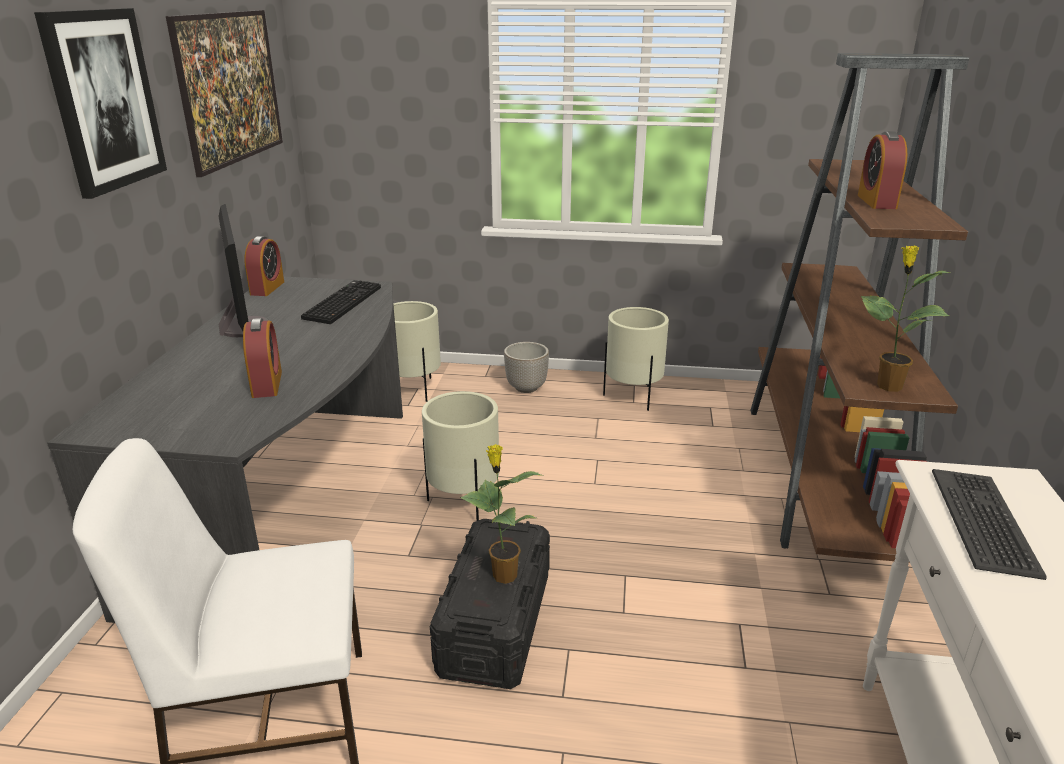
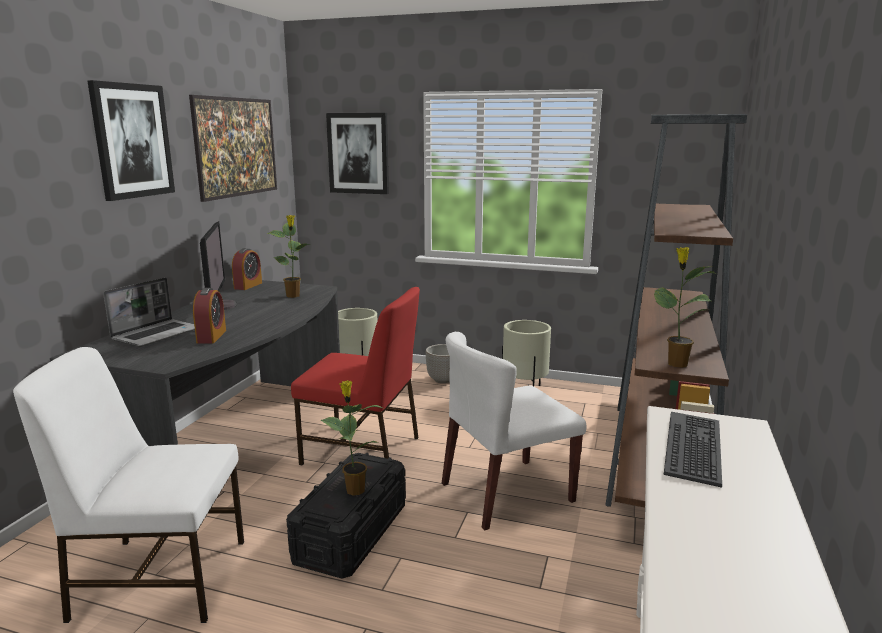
camera: 10 degrees right, 10 degrees down
(185, 386) = (157, 334): none -> laptop
(342, 302) = (293, 296): keyboard -> potted plant
(394, 86) = (358, 153): none -> picture
(464, 503) = (363, 451): beige planter -> red chair
(661, 543) = (506, 492): none -> white chair
(876, 202) = (678, 223): alarm clock -> none

